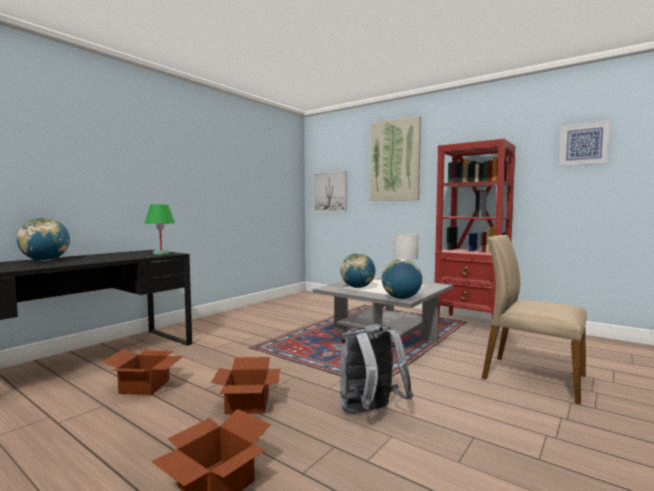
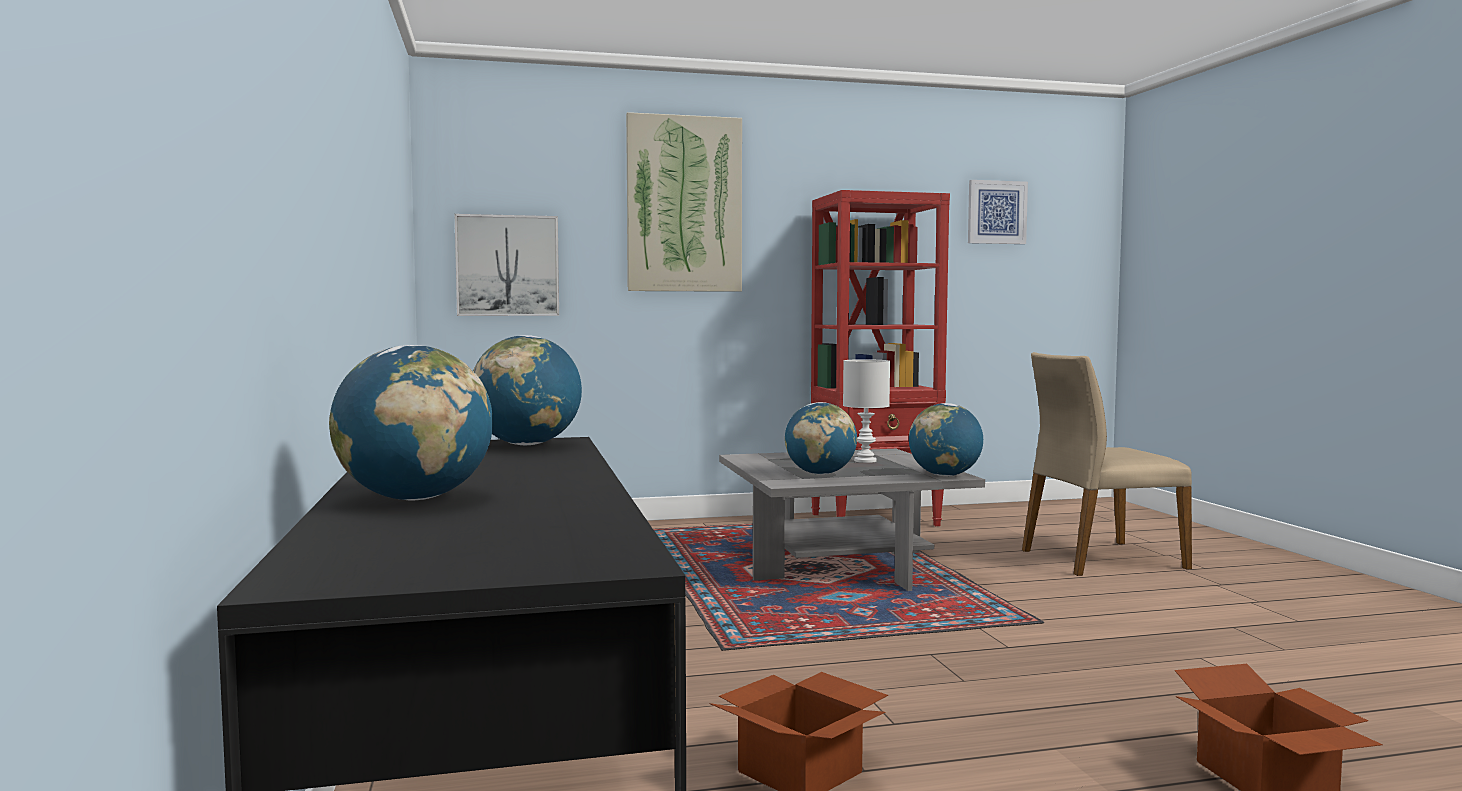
camera: 50 degrees left, 0 degrees up
(160, 253) = (527, 444): green table lamp -> globe
(246, 404) = (1009, 707): cardboard box -> none
(370, 412) = (1120, 648): grey backpack -> none

